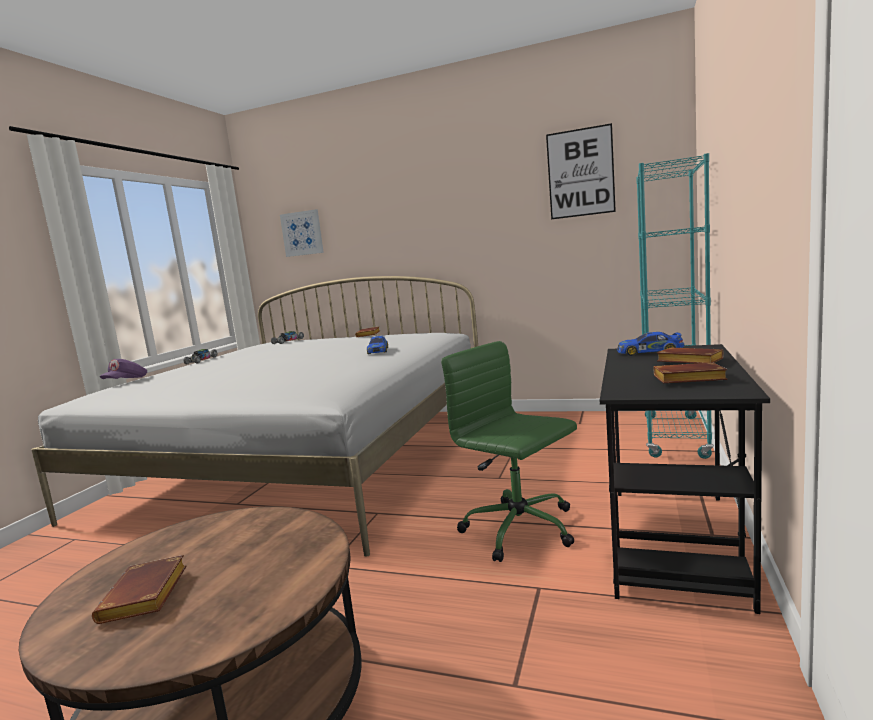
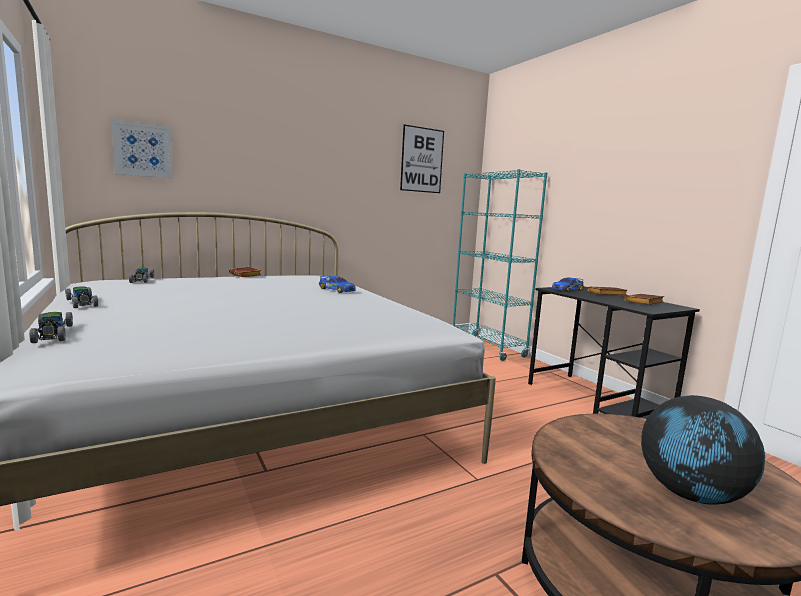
camera: 50 degrees left, 0 degrees up
(126, 381) = (52, 334): purple cap -> toy car
(146, 597) = (691, 495): brown book -> globe
(521, 529) = (529, 415): green office chair -> none

